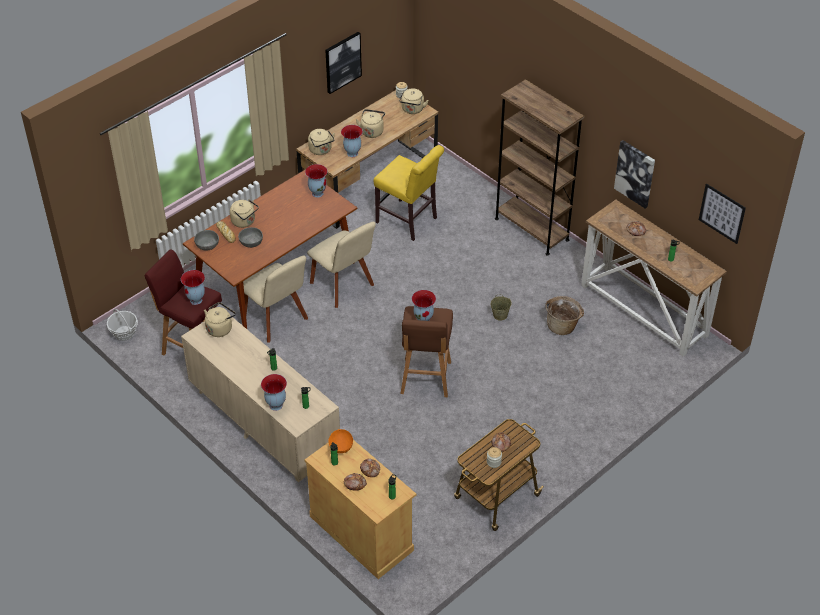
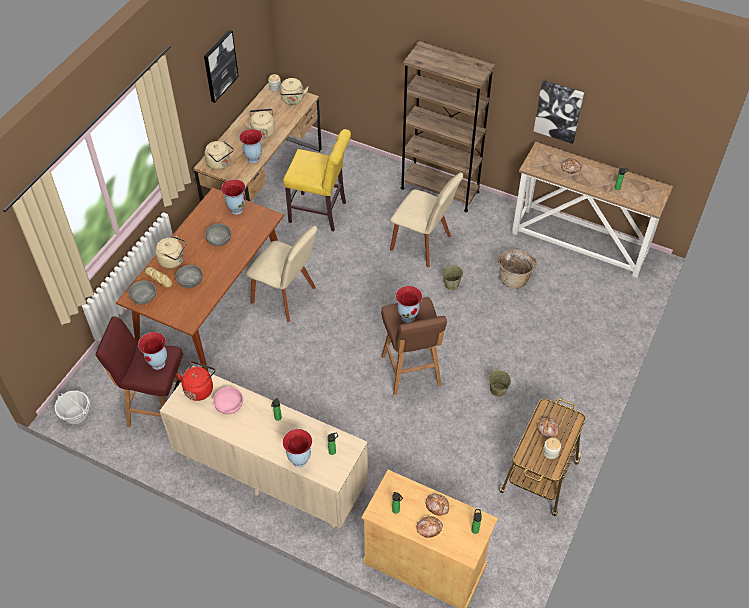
camera: 20 degrees left, 5 degrees up
(220, 328) = (199, 388): beige kettle -> red kettle
(238, 348) = (229, 405): none -> pink bowl
(277, 320) = (234, 352): beige chair -> beige chair (423, 244)
(291, 214) = (219, 240): none -> grey bowl
(340, 446) = (393, 488): orange bowl -> none
(497, 415) = (497, 390): none -> beige bucket
(722, 213) = (668, 130): picture -> none

